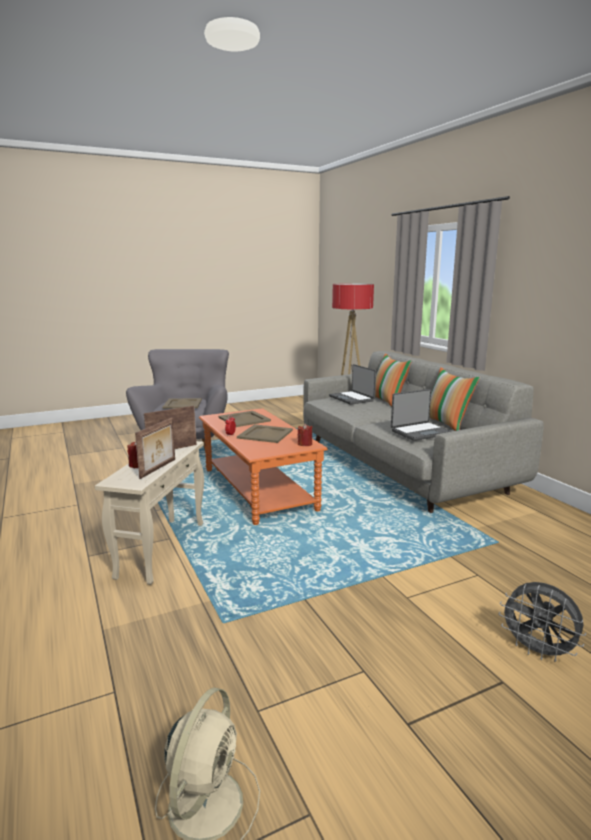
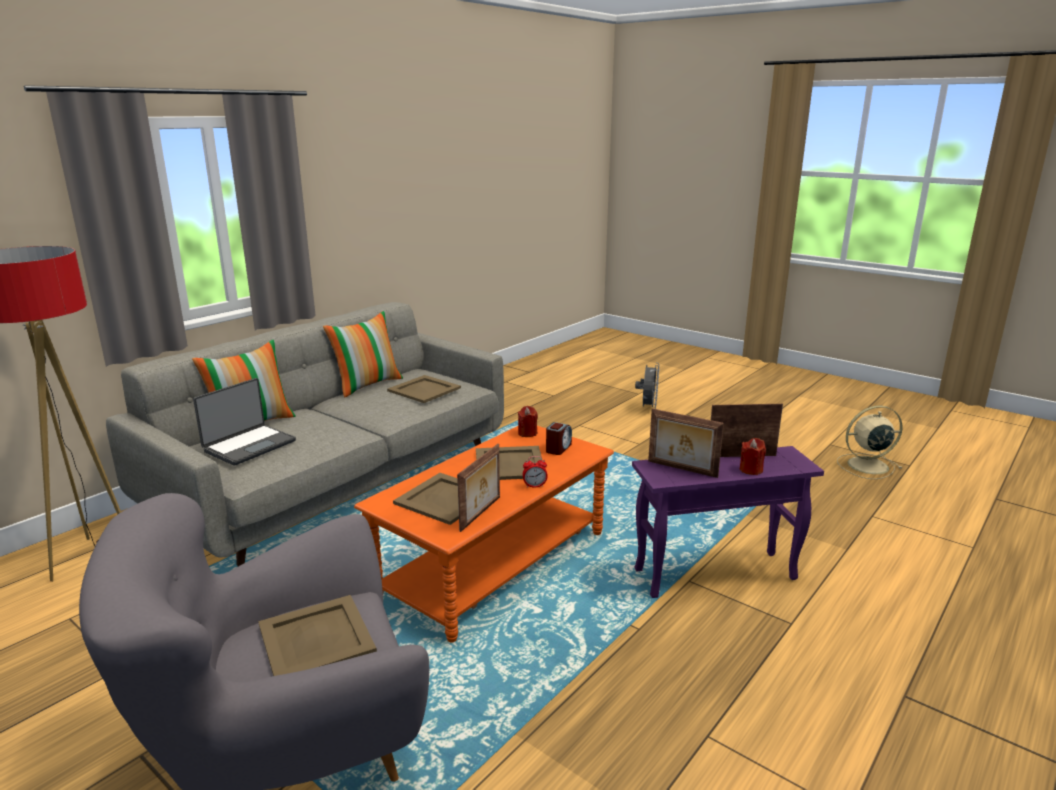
camera: 115 degrees left, 5 degrees up
(162, 549) = (715, 575): beige side table -> purple side table
(219, 422) = (481, 514): none -> picture frame
(271, 447) = (558, 448): none -> alarm clock
(420, 432) = (423, 389): laptop -> beige tray

